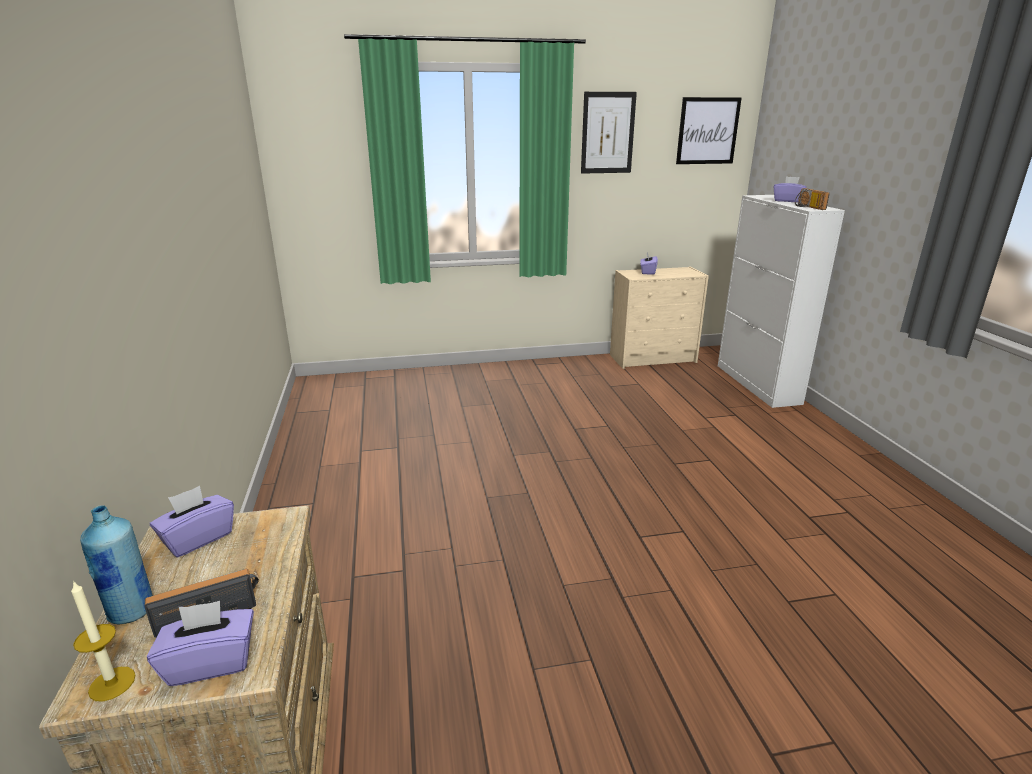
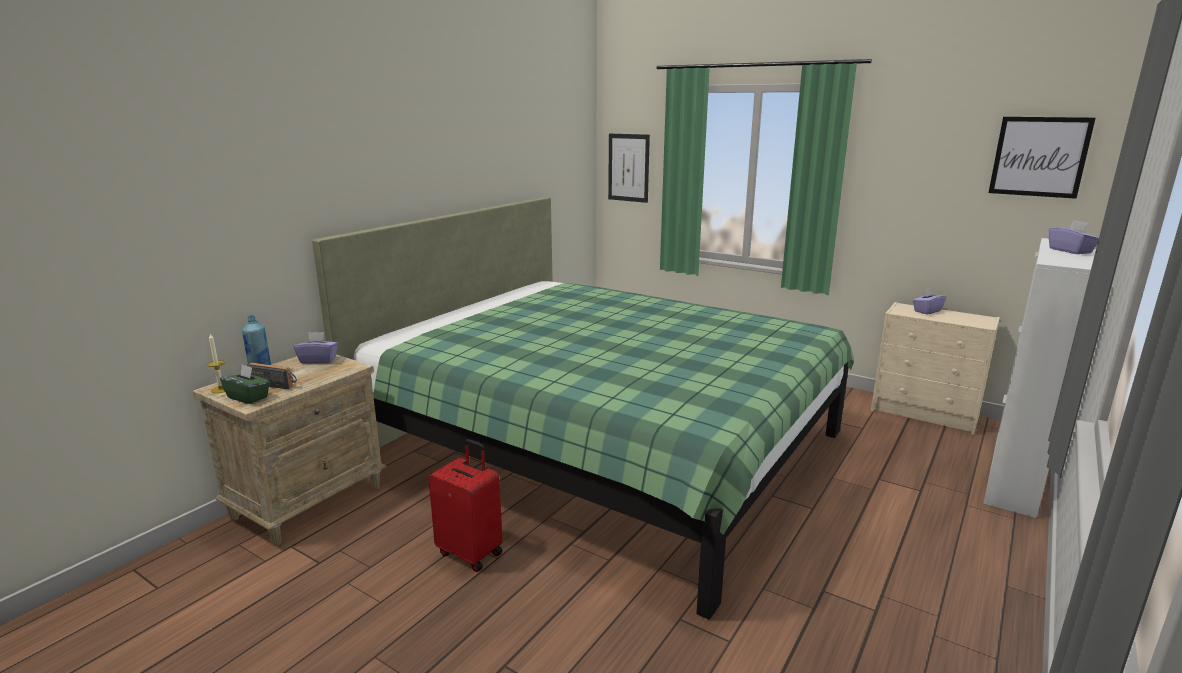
camera: 45 degrees right, 5 degrees down
(211, 662) = (248, 397): purple tissue box -> green tissue box
(493, 488) = (602, 446): none -> green bed
(560, 673) = (471, 552): none -> red suitcase
(607, 133) = (900, 153): picture -> picture (628, 168)
(807, 207) = (1058, 260): radio -> none

